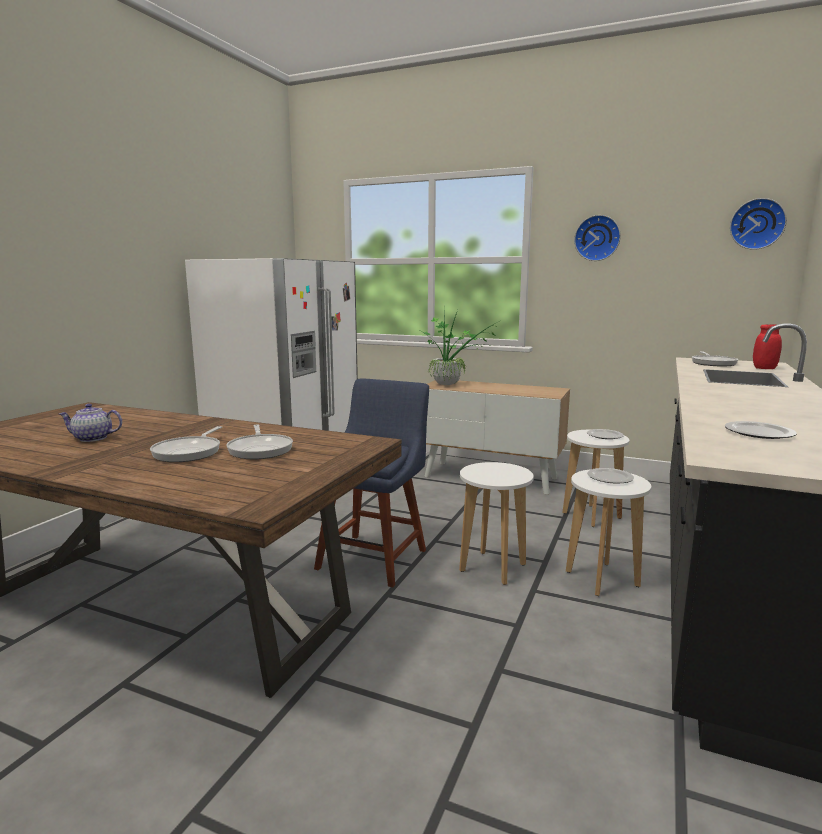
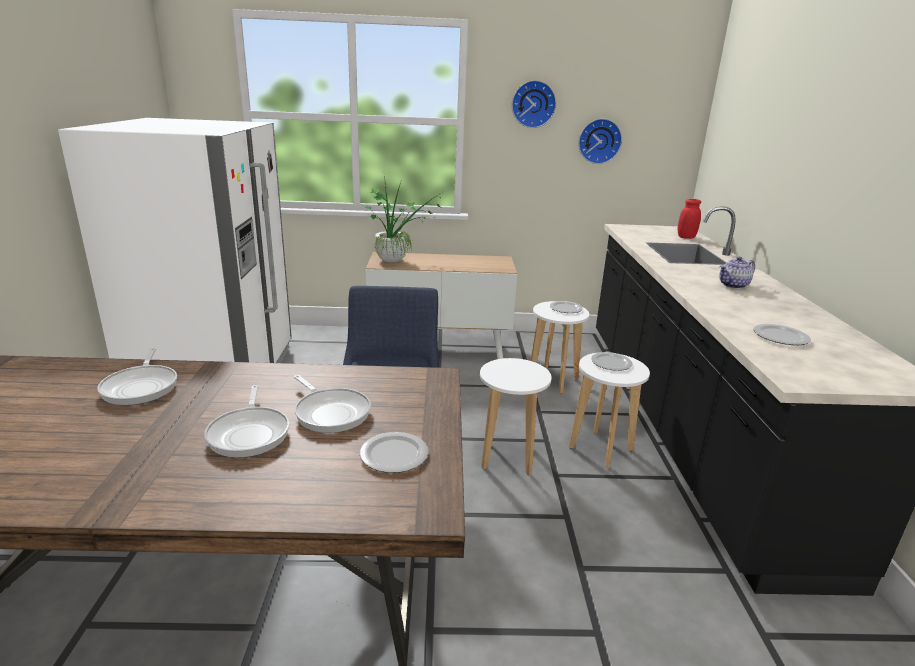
camera: 25 degrees left, 10 degrees up
(92, 438) = (82, 431): teapot -> teapot (733, 285)
(274, 475) = (394, 454): none -> plate
(713, 363) = (642, 232): frying pan -> frying pan (141, 387)
(757, 224) = (672, 100): wall clock -> wall clock (599, 141)

